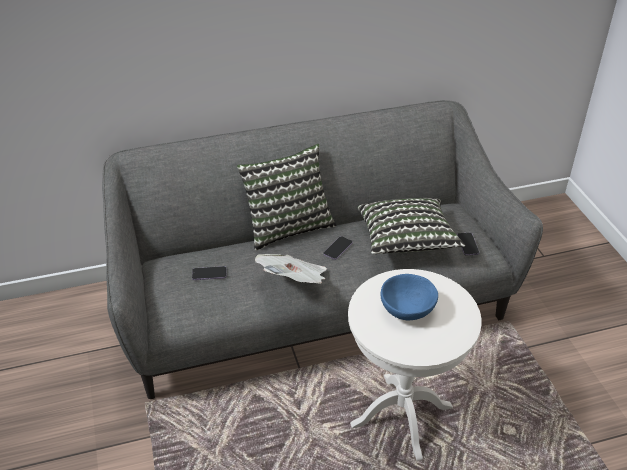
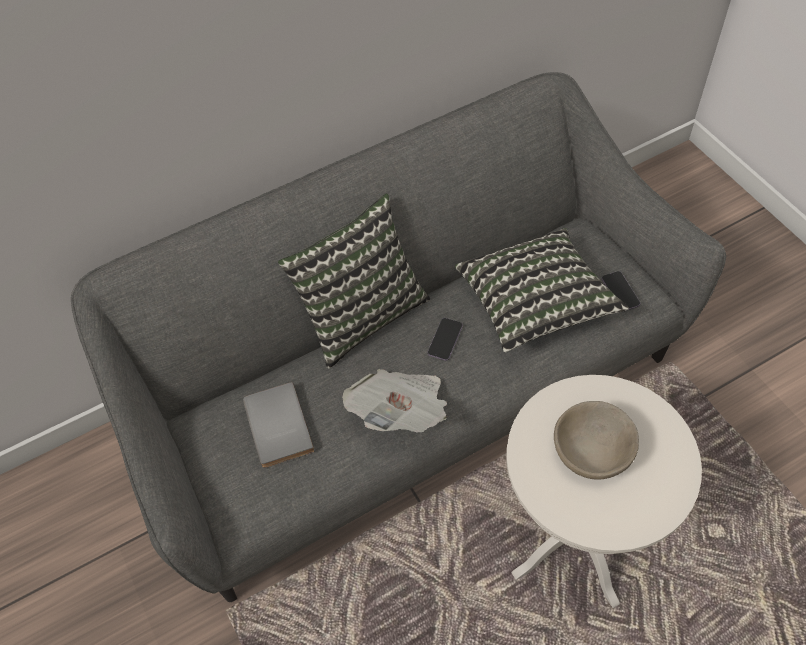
camera: 10 degrees left, 15 degrees up
(209, 274) = (275, 427): phone -> grey book
(407, 310) = (592, 453): blue bowl -> beige bowl

